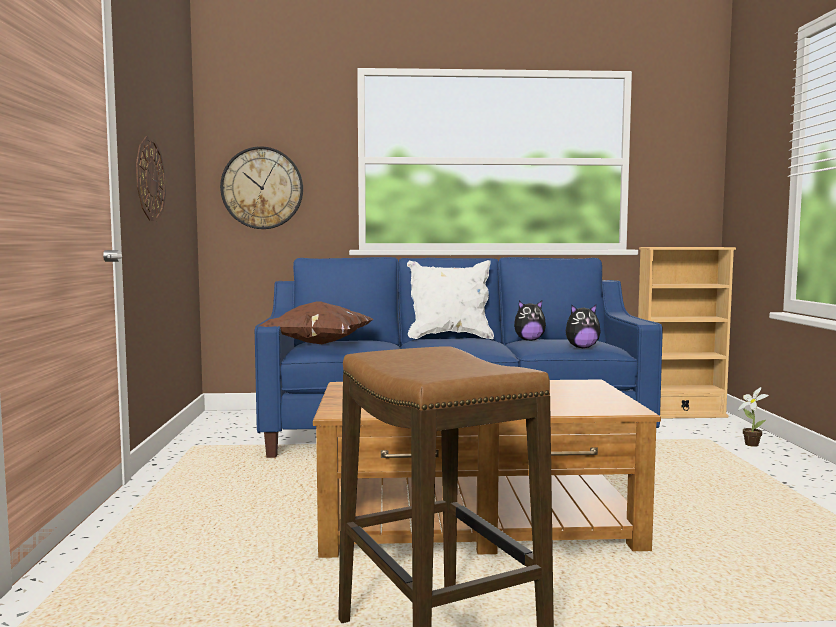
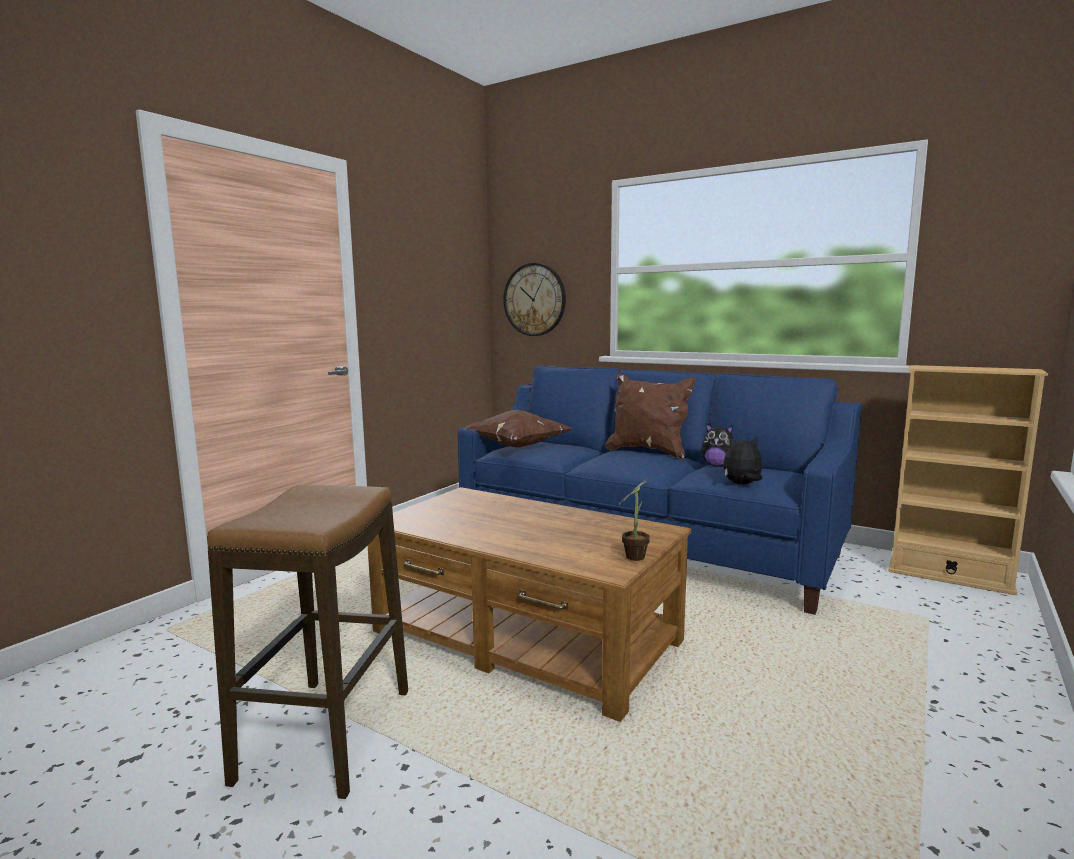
camera: 35 degrees right, 5 degrees up
(149, 179) = (406, 304): wall clock -> none
(449, 337) = (648, 452): white pillow -> brown pillow
(581, 348) = (742, 484): plush toy -> plush toy turned 150 degrees clockwise
(751, 444) = (982, 639): potted plant -> potted plant (637, 556)

